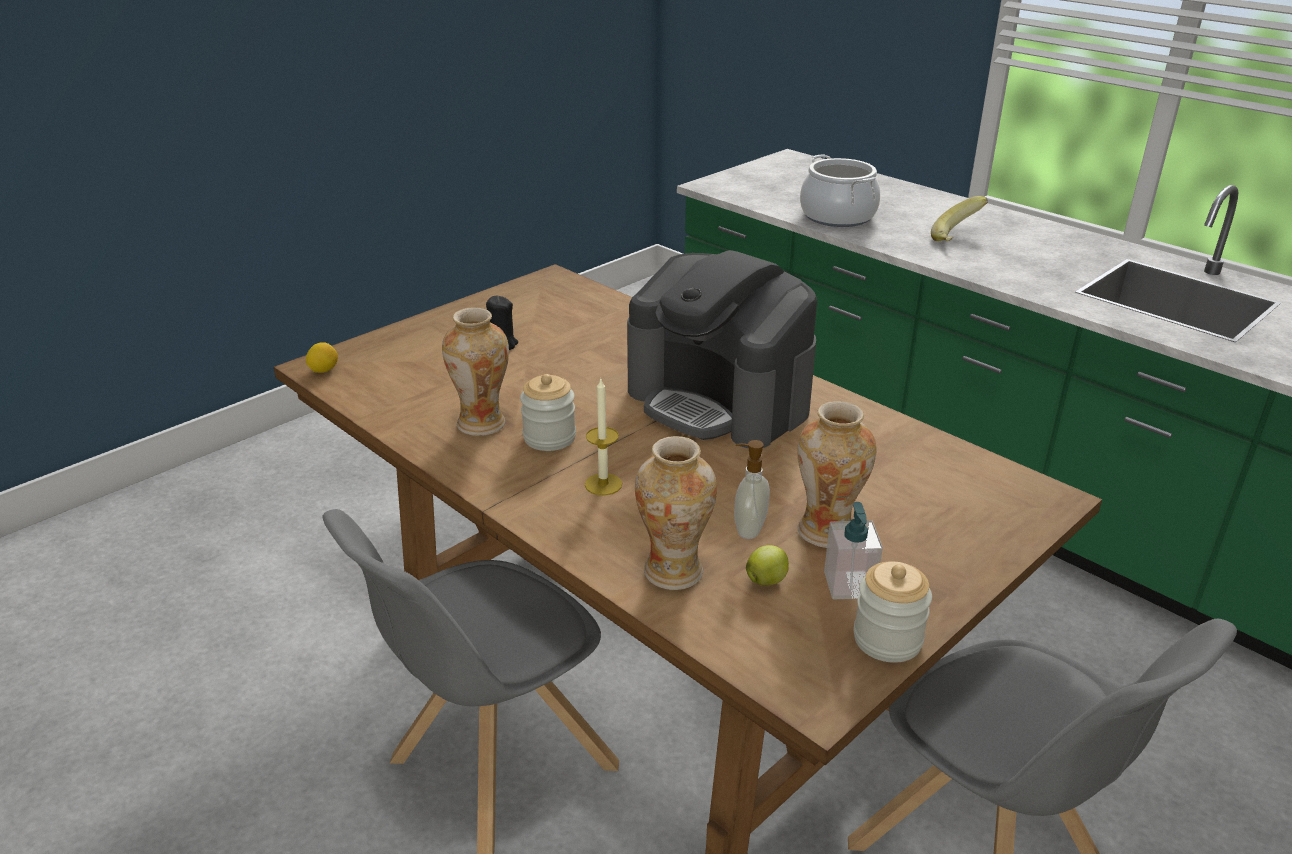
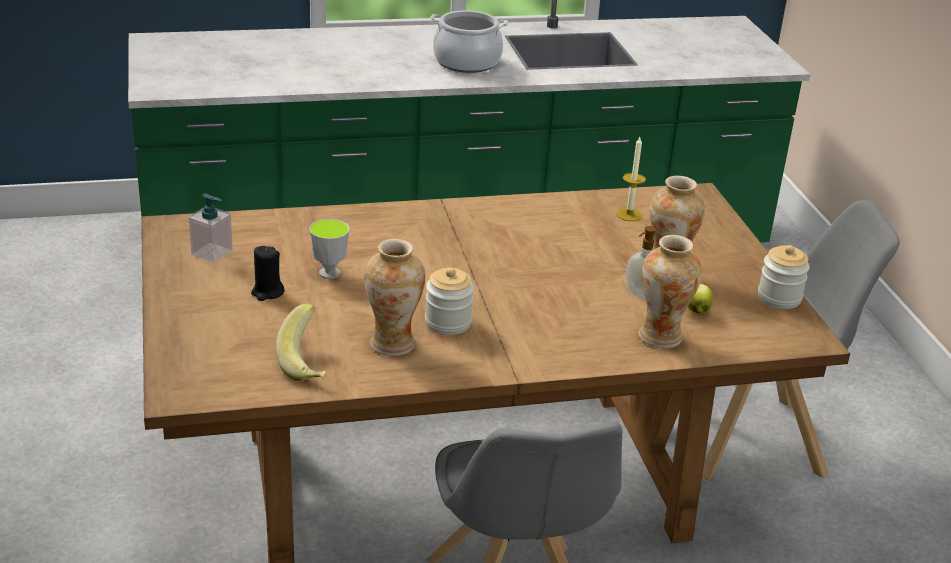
camera: 60 degrees left, 0 degrees up
(324, 370) = (193, 392): lemon -> none
(565, 357) = (329, 273): none -> cup
(603, 484) = (535, 324): candle -> candle (629, 214)
(720, 401) = (475, 241): coffee machine -> none
(838, 216) = (300, 76): cooking pot -> cooking pot (466, 62)
(849, 585) = (723, 287): soap dispenser -> soap dispenser (212, 253)
(957, 238) = (401, 61): banana -> banana (308, 363)

